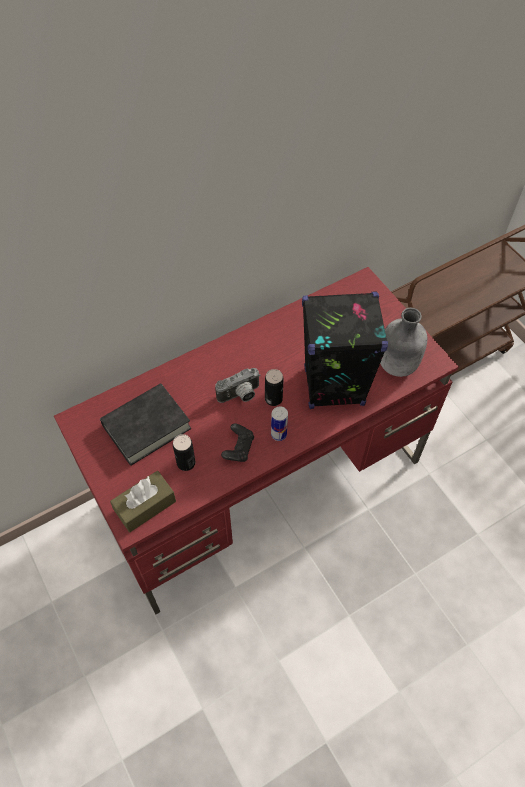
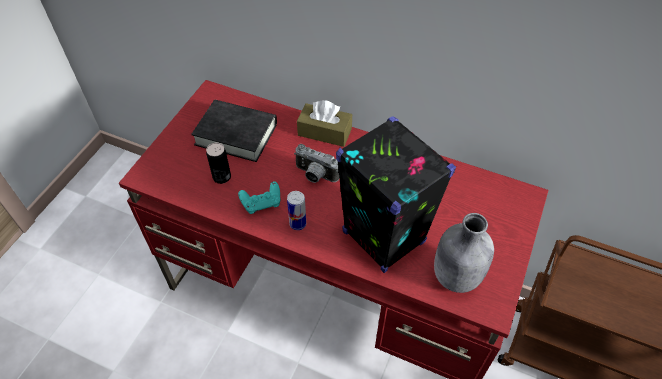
camera: 55 degrees right, 5 degrees down
(145, 506) = (164, 174): brown tissue box -> brown tissue box (324, 132)
(238, 448) = (262, 203): black game controller -> turquoise game controller
(273, 399) = (331, 200): can -> none

